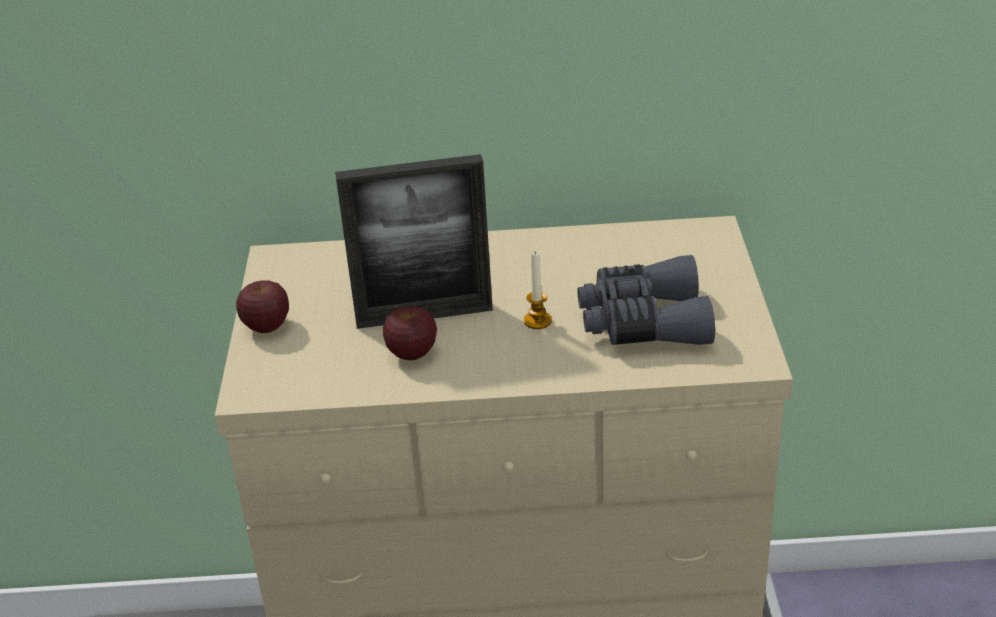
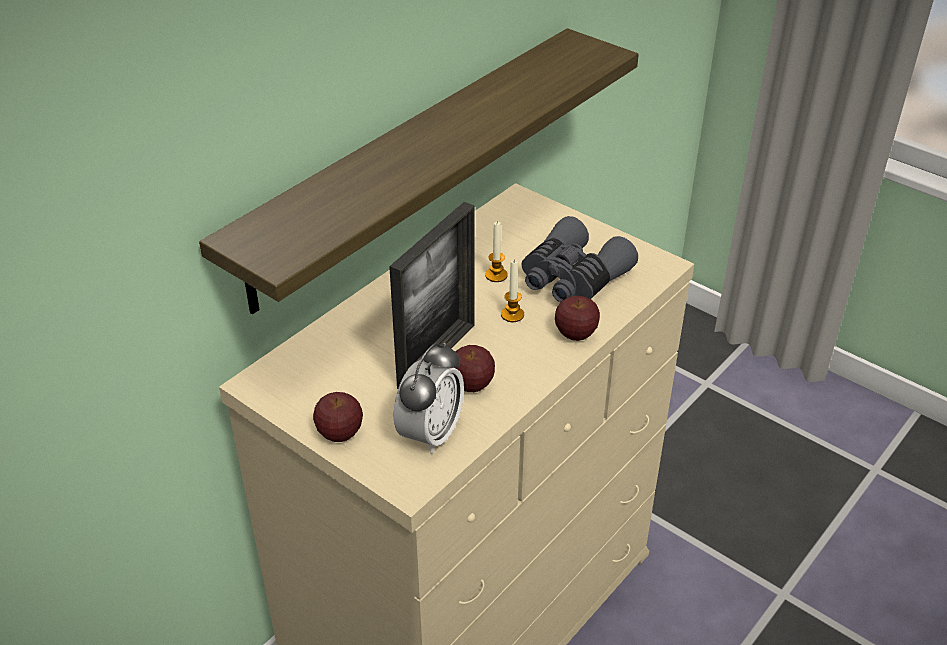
camera: 50 degrees left, 5 degrees up
(322, 368) = (430, 434): none -> alarm clock
(564, 126) = (410, 164): none -> shelf
(564, 368) = (575, 334): none -> apple
(579, 282) = (496, 275): none -> candle

